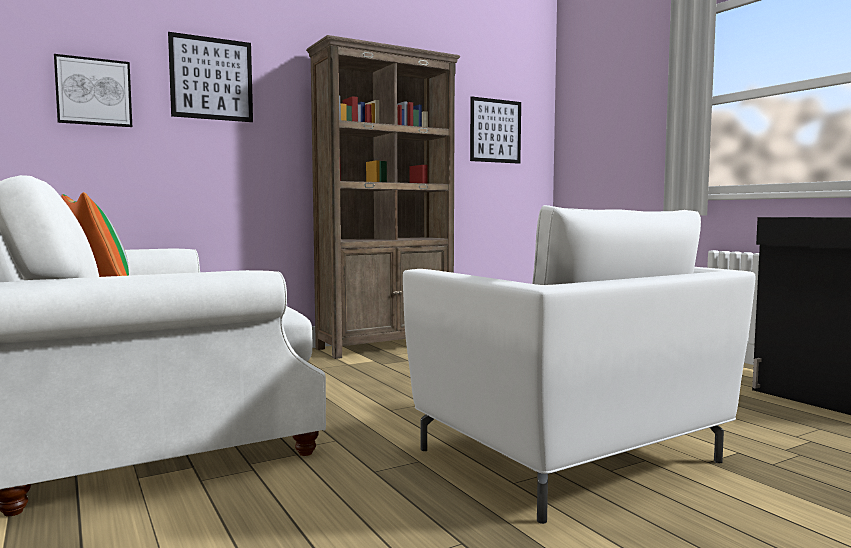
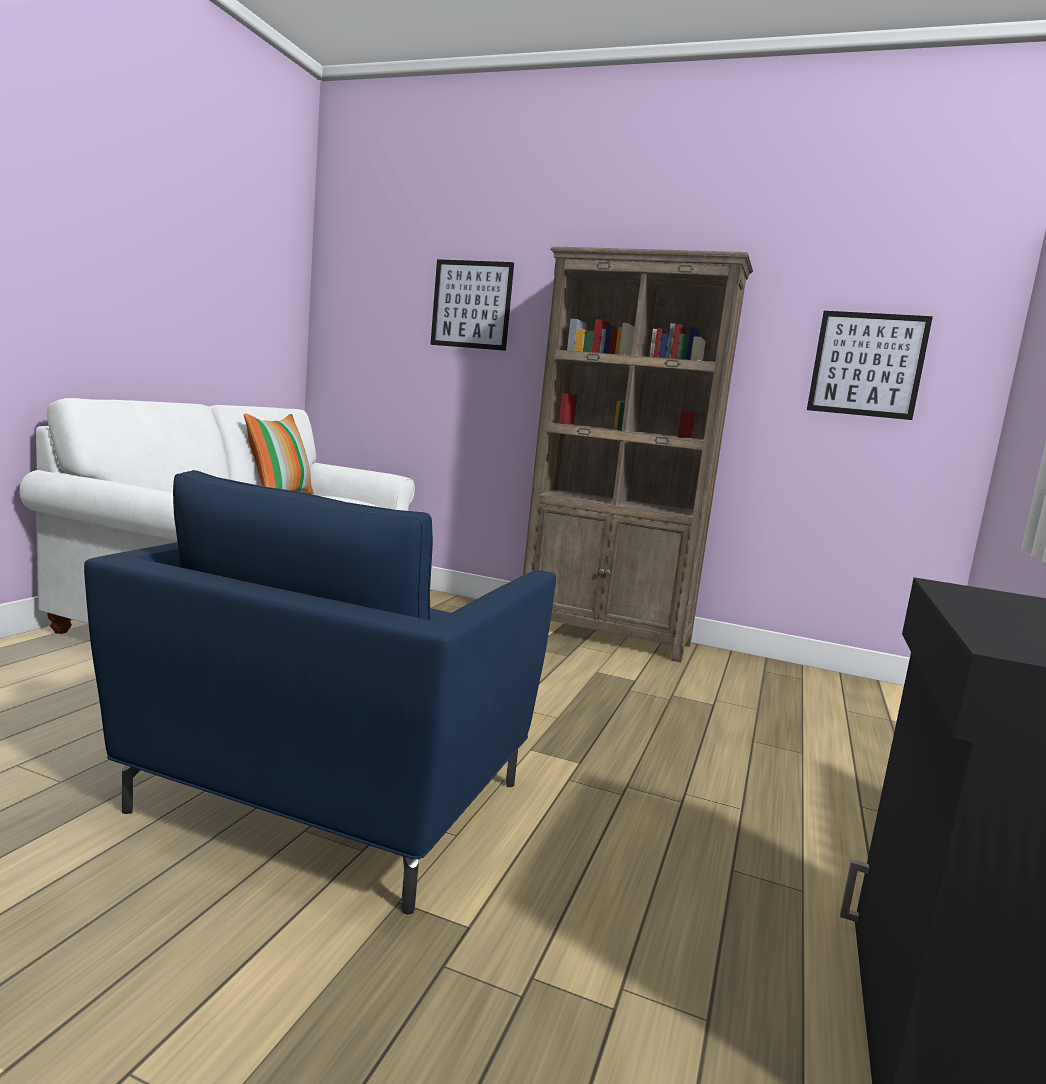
camera: 50 degrees right, 5 degrees up
(94, 92) = (374, 323): picture -> none
(570, 457) = (326, 799): white armchair -> blue armchair

